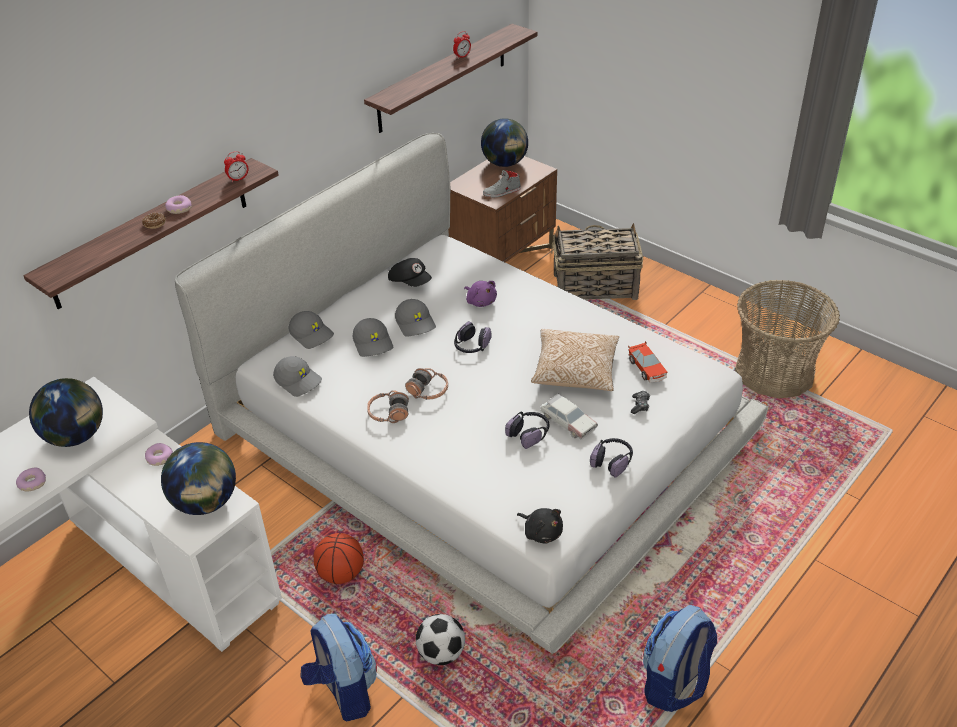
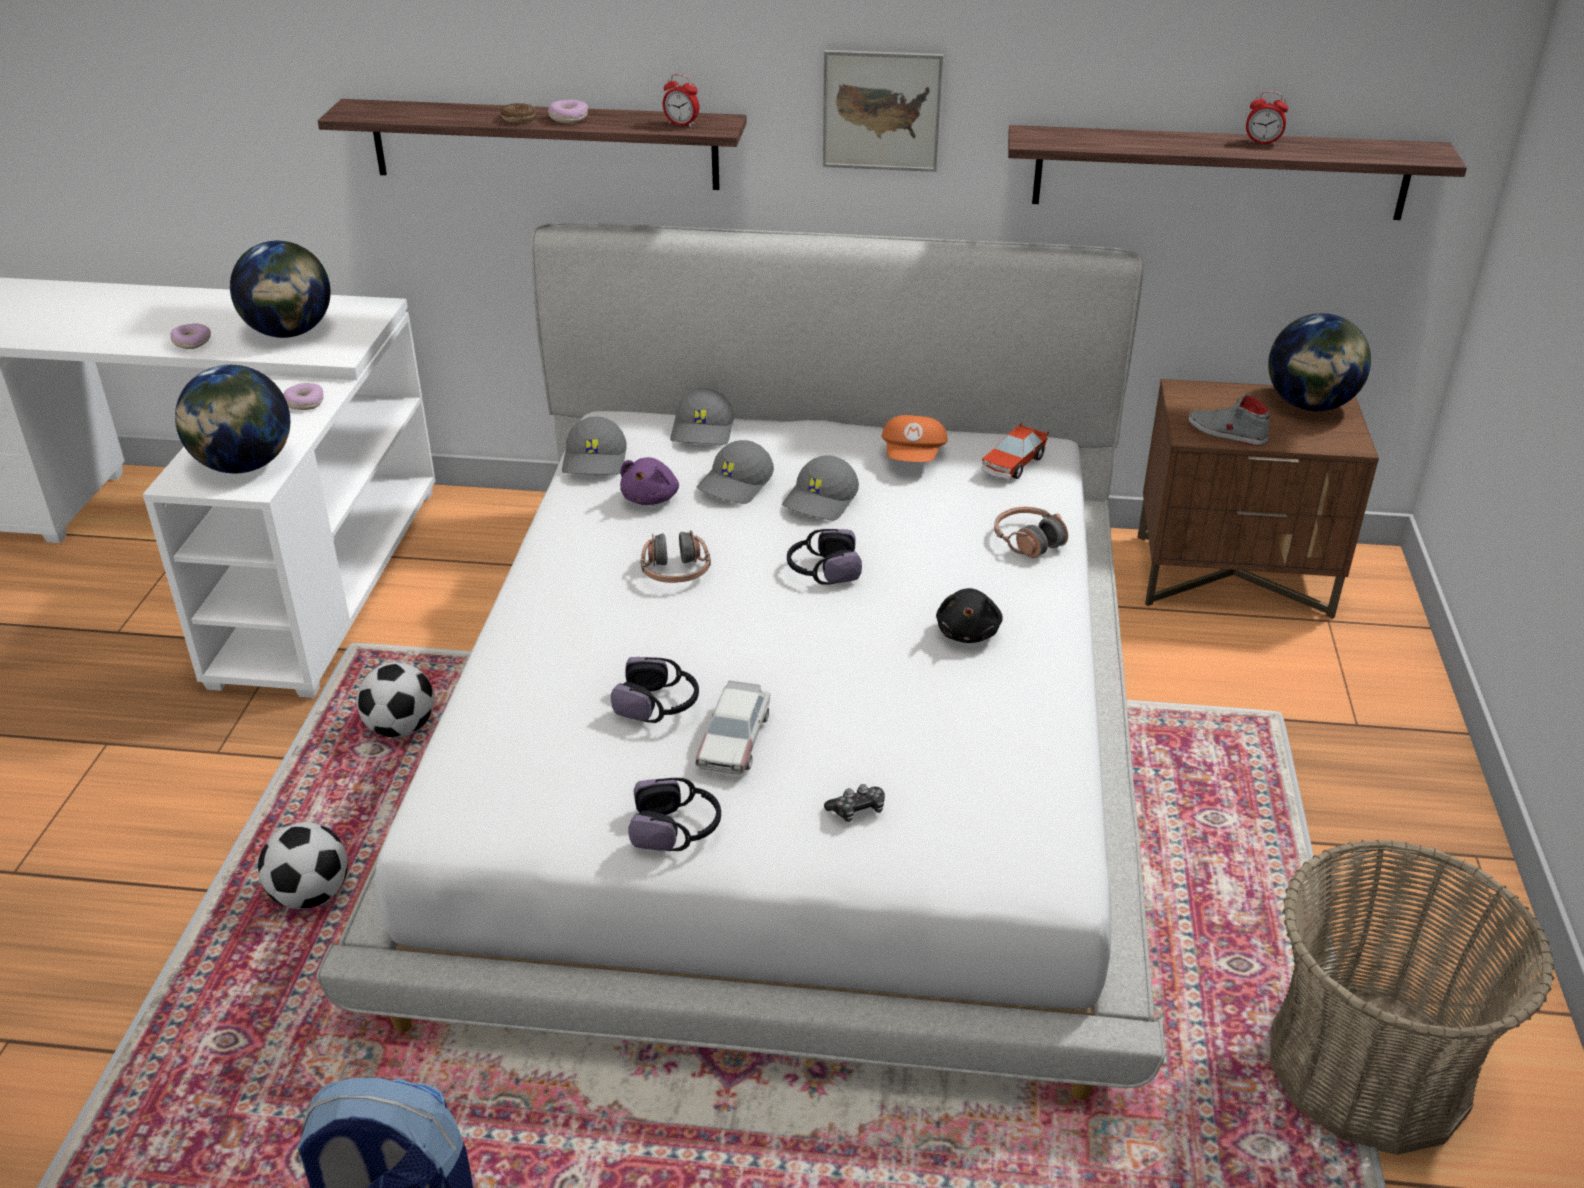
camera: 55 degrees right, 5 degrees down
(311, 121) = (881, 110): none -> picture
(341, 574) = (401, 728): basketball -> football
(343, 691) = (193, 827): backpack -> none
(388, 413) = (595, 558): headphones -> headphones (1028, 541)
(410, 282) = (914, 457): black cap -> orange cap
(480, 301) = (943, 536): purple plush toy -> purple plush toy (651, 498)
(541, 532) = (445, 813): black plush toy -> black plush toy (968, 632)
(575, 371) = (874, 700): pillow -> none
(594, 286) = (1297, 708): basket -> none
(647, 369) = (967, 781): toy car -> toy car (1013, 464)

